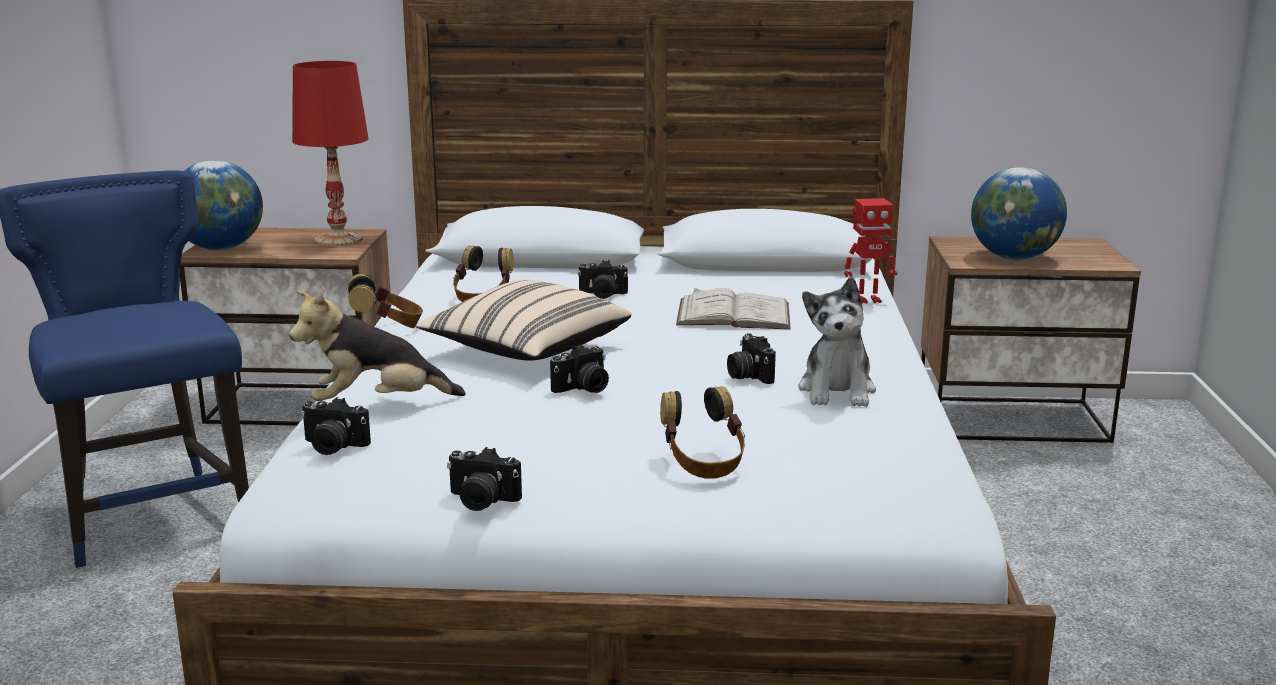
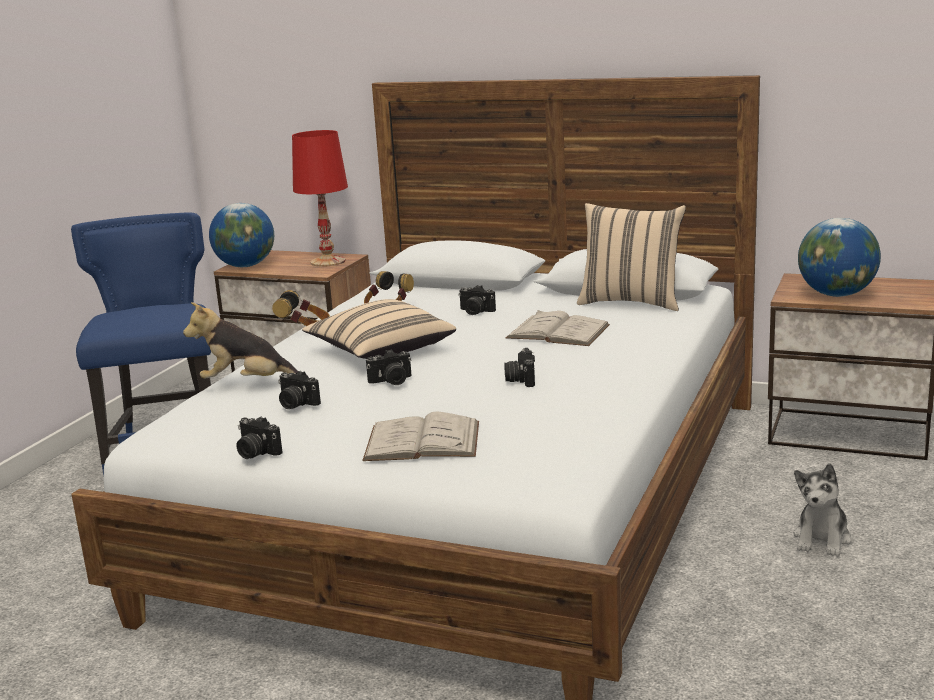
camera: 20 degrees right, 0 degrees up
(332, 446) = (196, 409): camera -> camera (296, 404)
(703, 464) = (422, 441): headphones -> white book
(786, 275) = (631, 302): none -> beige pillow
(837, 390) = (575, 395): plush toy -> plush toy (822, 539)
(867, 300) = (675, 325): toy robot -> none

